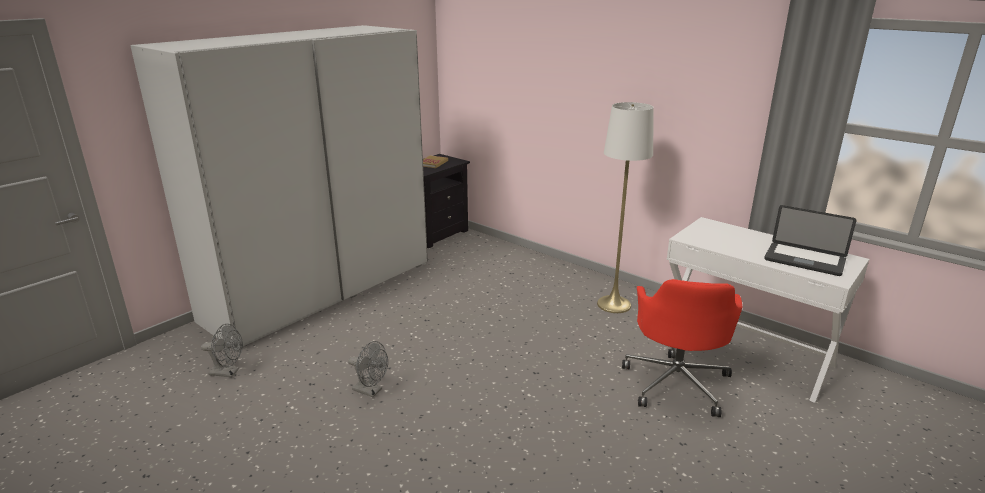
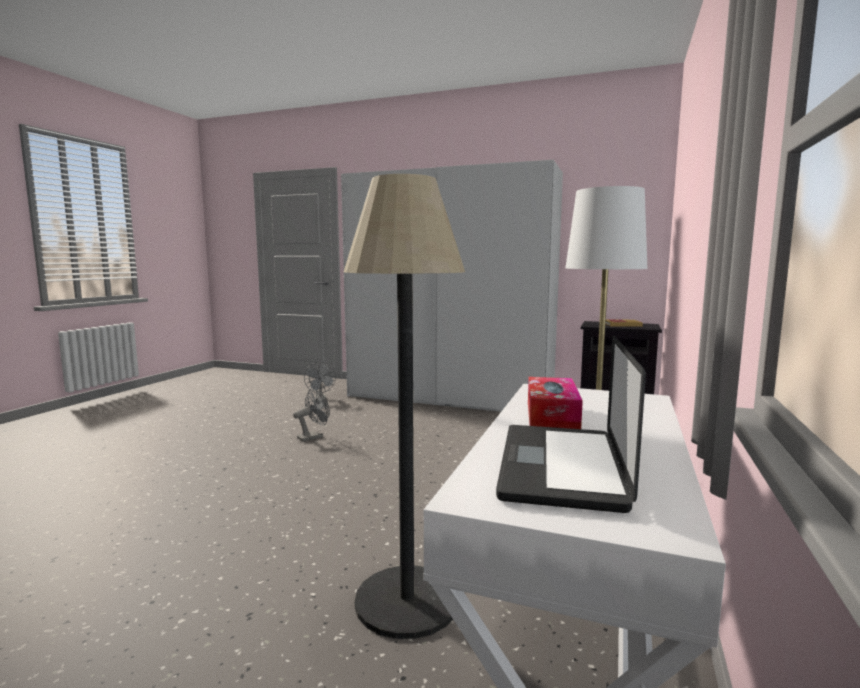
camera: 70 degrees right, 15 degrees down
(371, 391) = (313, 437): grey fan -> grey fan turned 135 degrees counterclockwise
(676, 382) = (407, 601): red office chair -> floor lamp
(737, 247) = (552, 416): none -> tissue box

